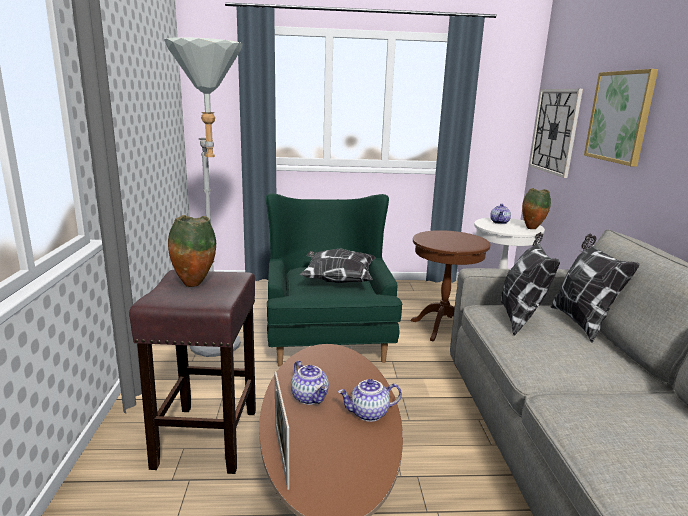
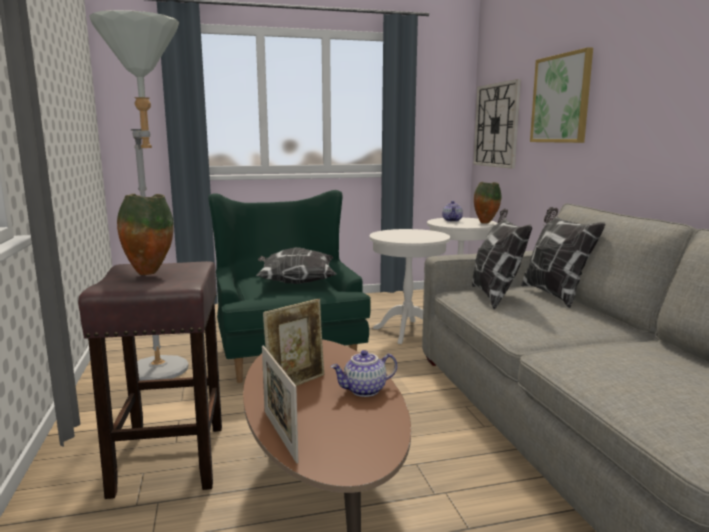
camera: 10 degrees left, 5 degrees down
(310, 397) = (296, 384): teapot -> picture frame
(441, 327) = (407, 331): brown side table -> white side table

